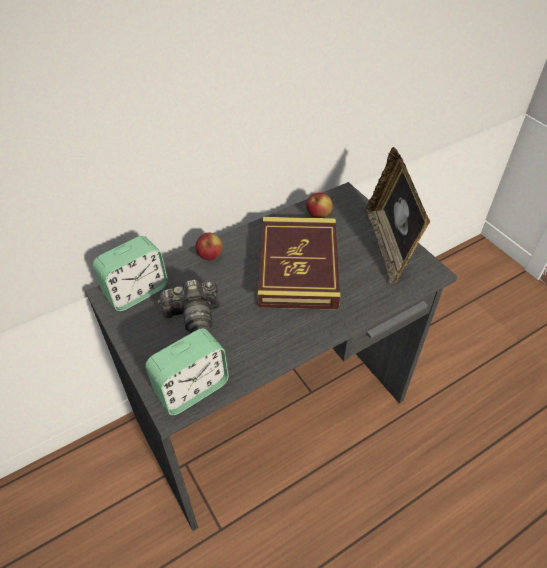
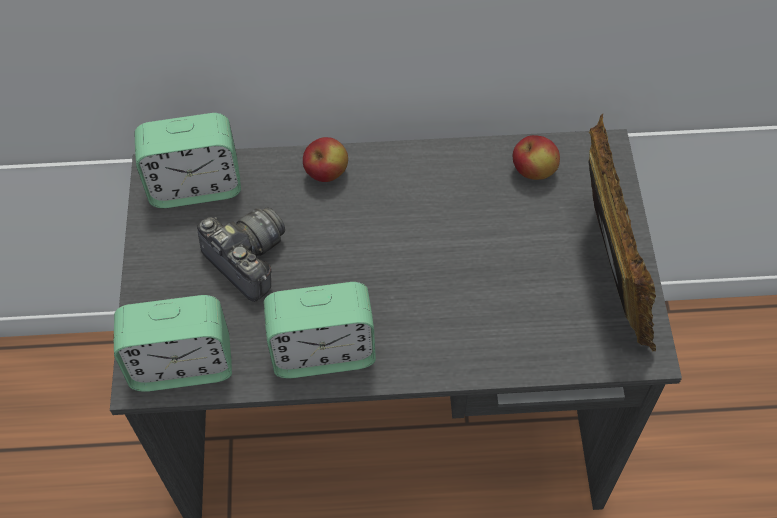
camera: 30 degrees right, 10 degrees up
(193, 316) = (247, 260): camera -> camera turned 150 degrees counterclockwise
(271, 344) = (323, 352): none -> alarm clock
(298, 267) = (441, 247): book -> none
(389, 245) = (608, 274): picture frame -> picture frame turned 150 degrees clockwise

